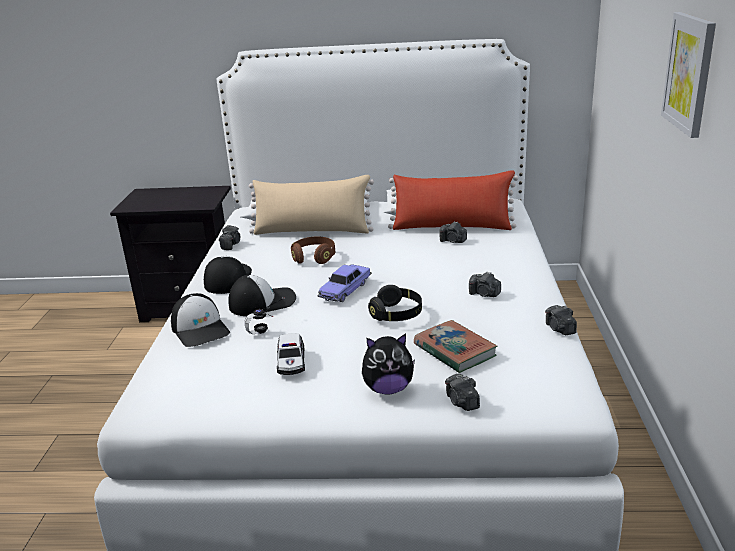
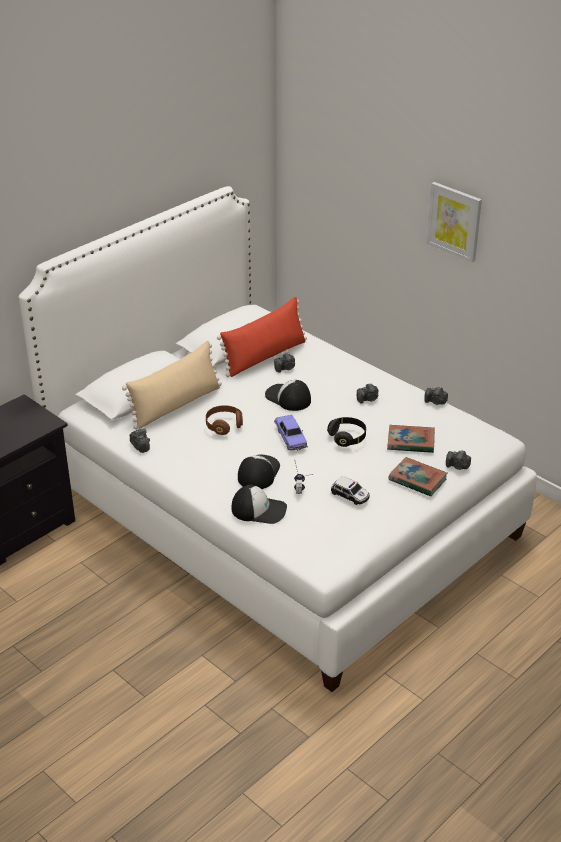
camera: 50 degrees left, 10 degrees up
(227, 279) = (199, 471): cap -> cap (288, 398)
(388, 389) = (417, 480): plush toy -> book

